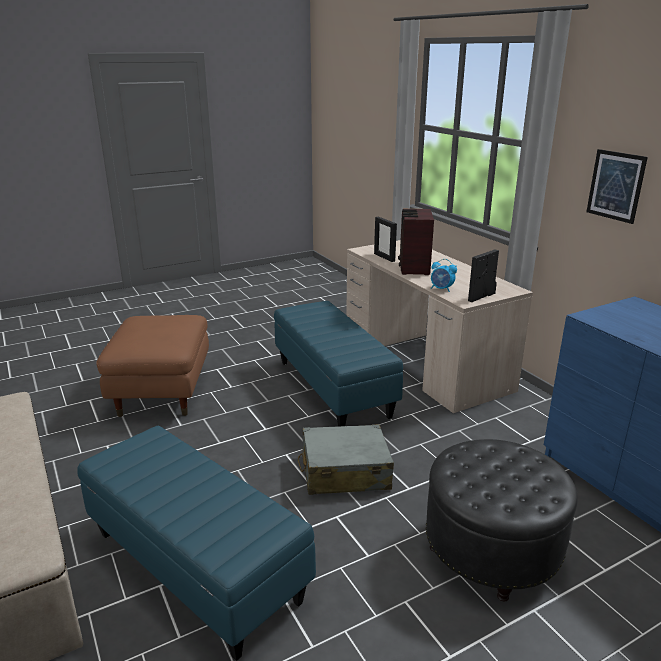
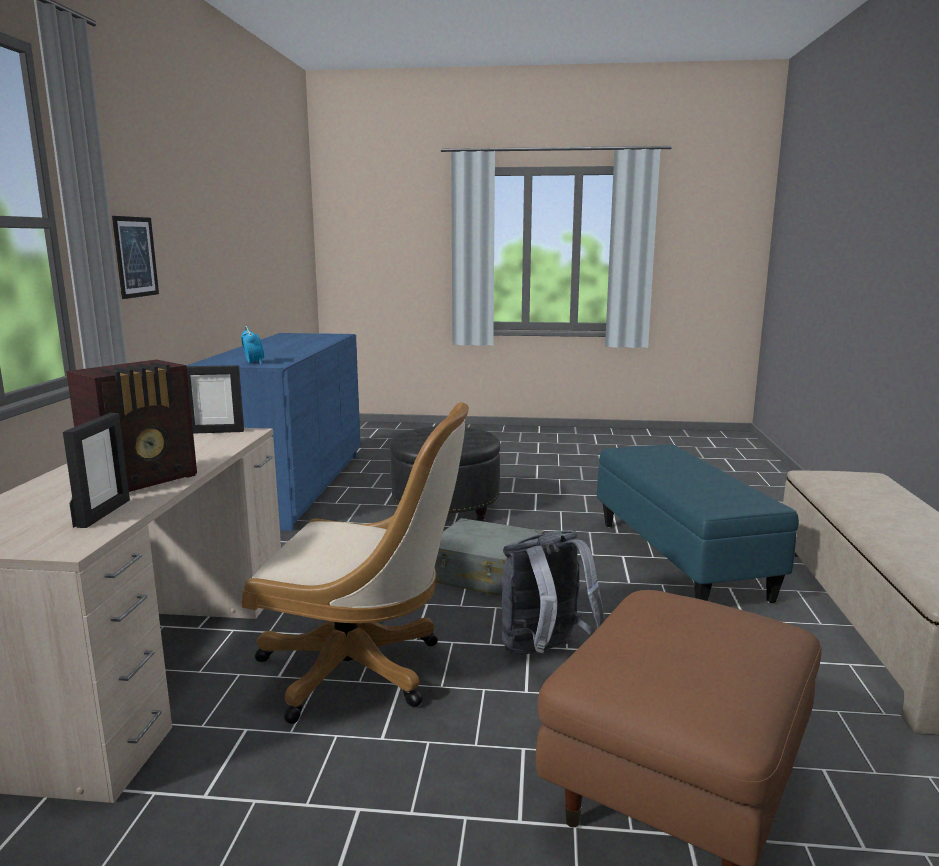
camera: 145 degrees left, 10 degrees down
(253, 428) = (545, 652): none -> grey backpack
(331, 389) = (363, 670): blue ottoman -> office chair
(441, 289) = (222, 447): alarm clock -> alarm clock (253, 363)

